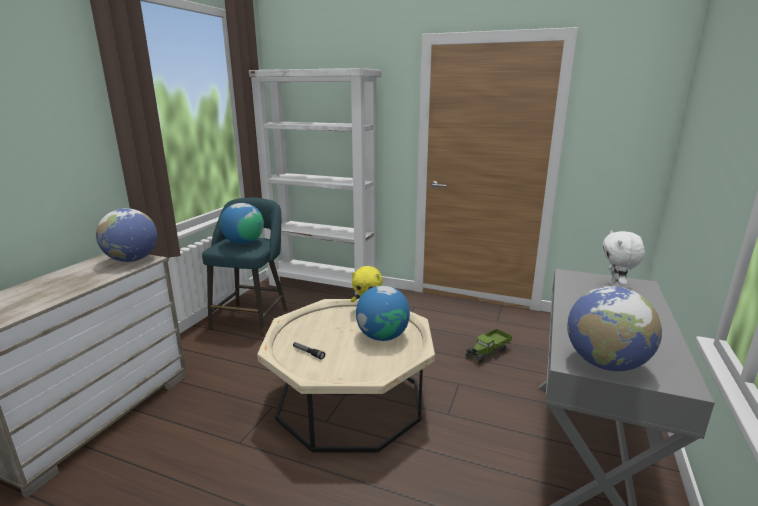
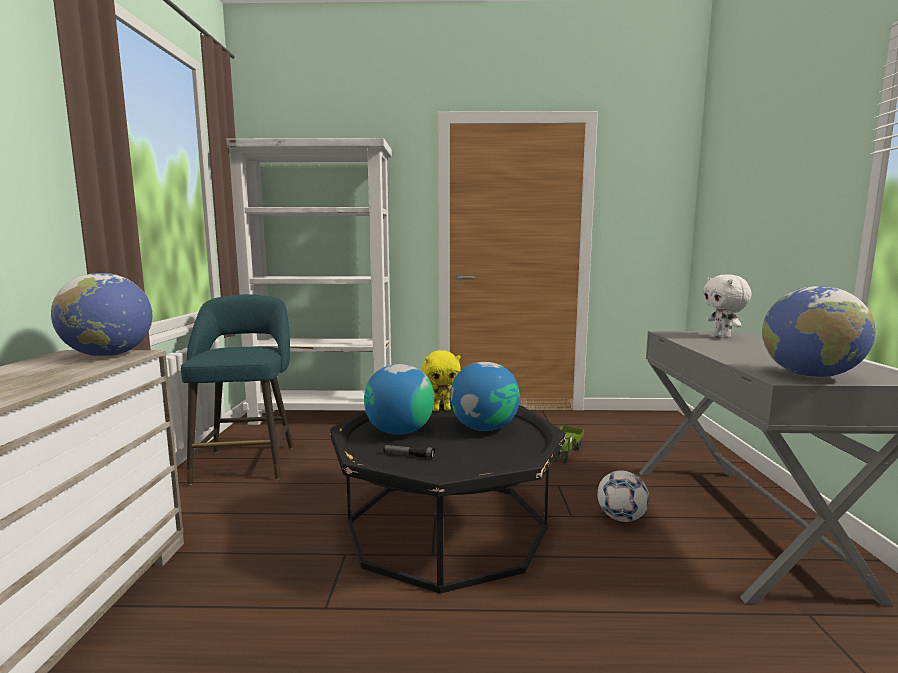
camera: 20 degrees left, 10 degrees down
(244, 242) = (240, 350): globe -> globe (399, 432)
(350, 400) = (446, 525): beige coffee table -> black coffee table
(487, 425) = (621, 518): none -> football

